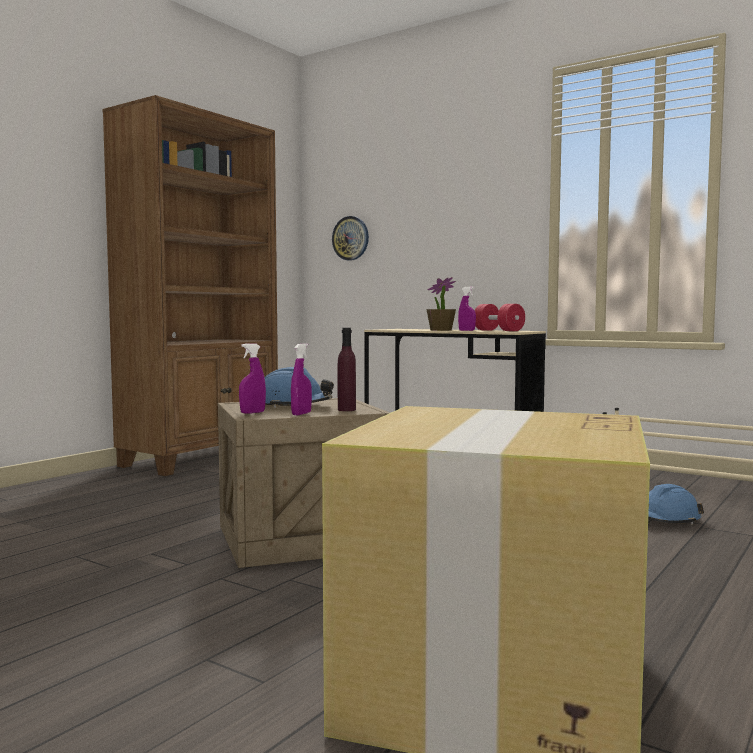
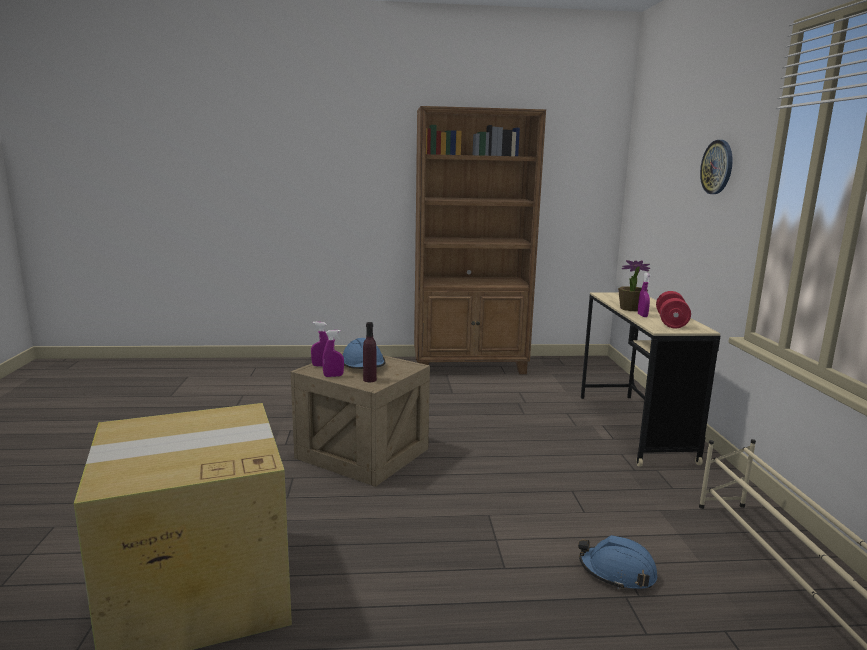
camera: 50 degrees right, 10 degrees up
(351, 238) = (646, 195): wall clock -> wall clock (717, 167)

